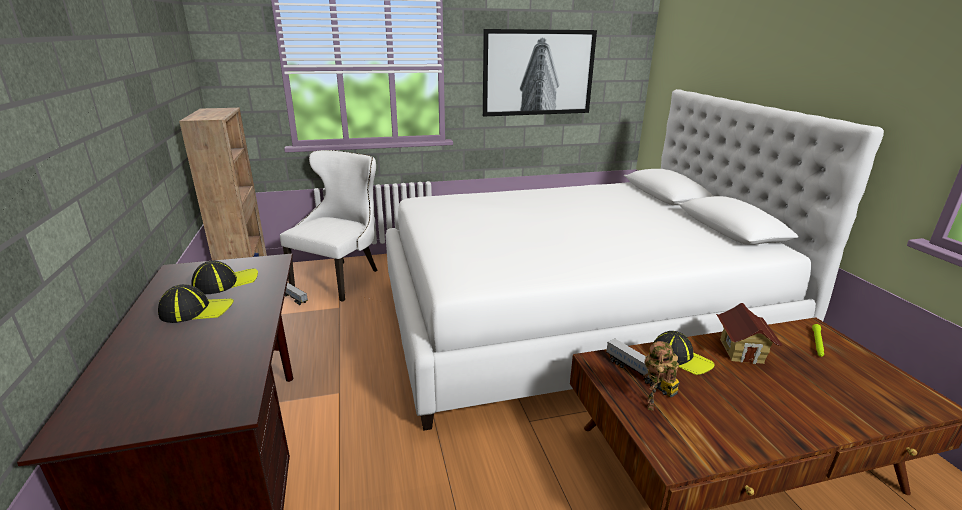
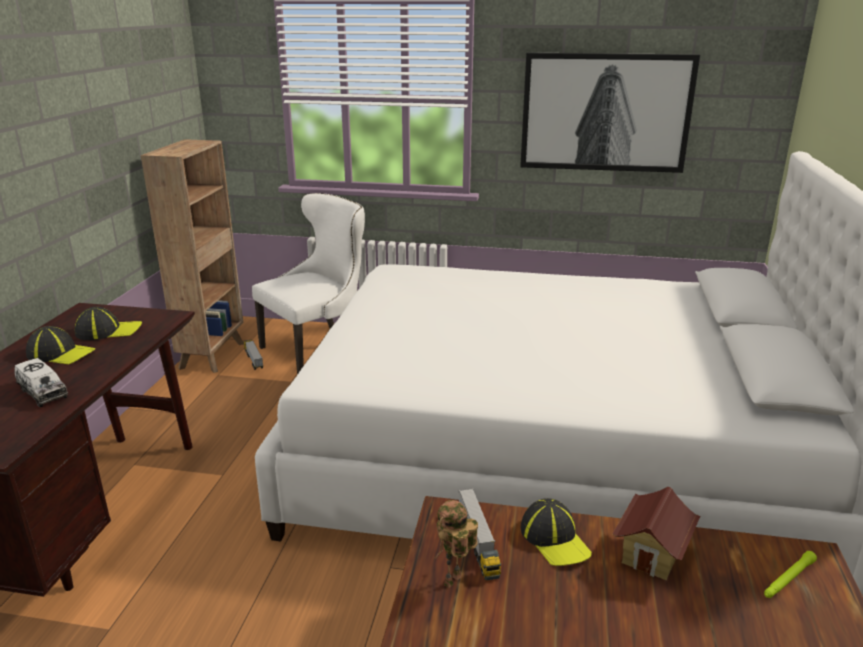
camera: 25 degrees right, 0 degrees up
(218, 347) = (43, 392): none -> toy truck

